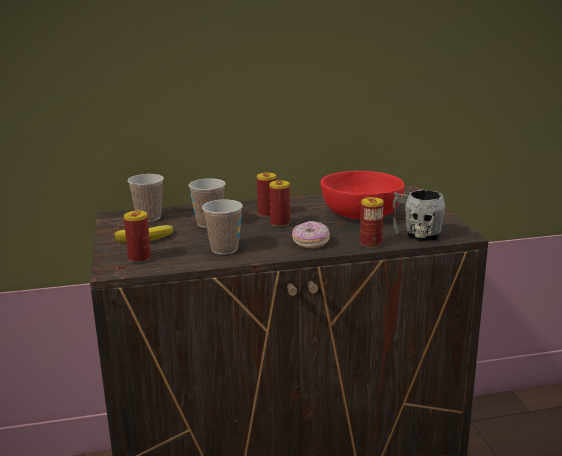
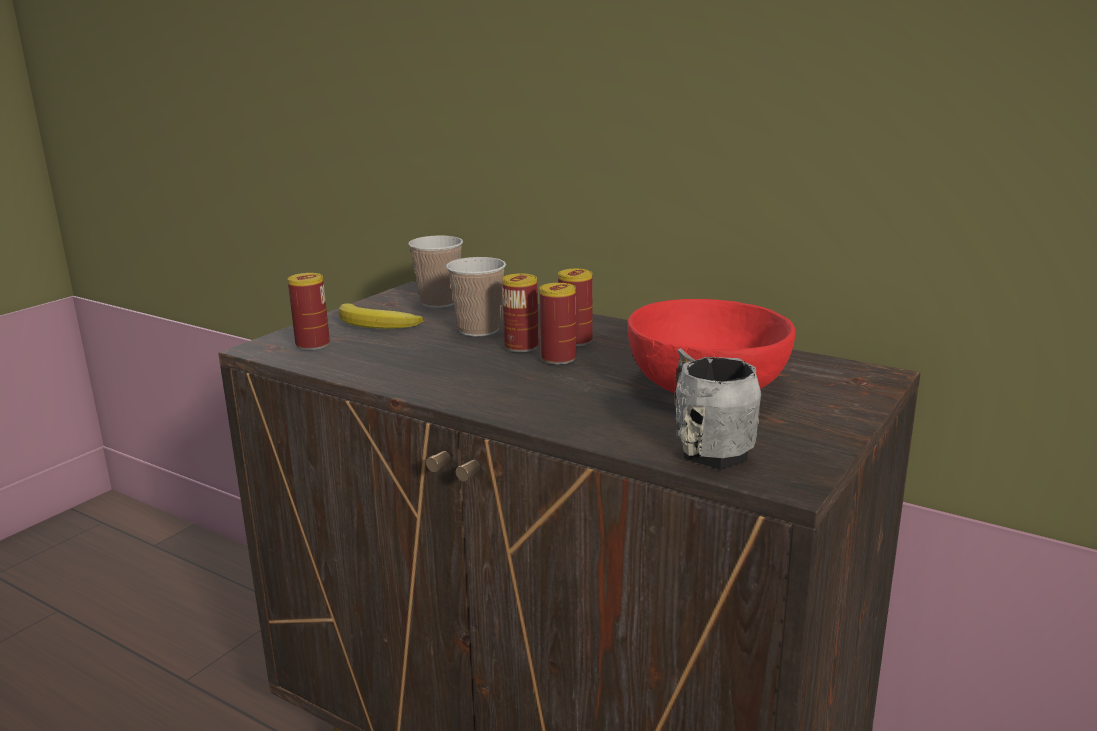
camera: 45 degrees right, 0 degrees up
(224, 249) = (412, 367): cup -> none
(310, 243) = (525, 398): donut -> none
(371, 243) = (601, 432): can -> can (521, 346)

